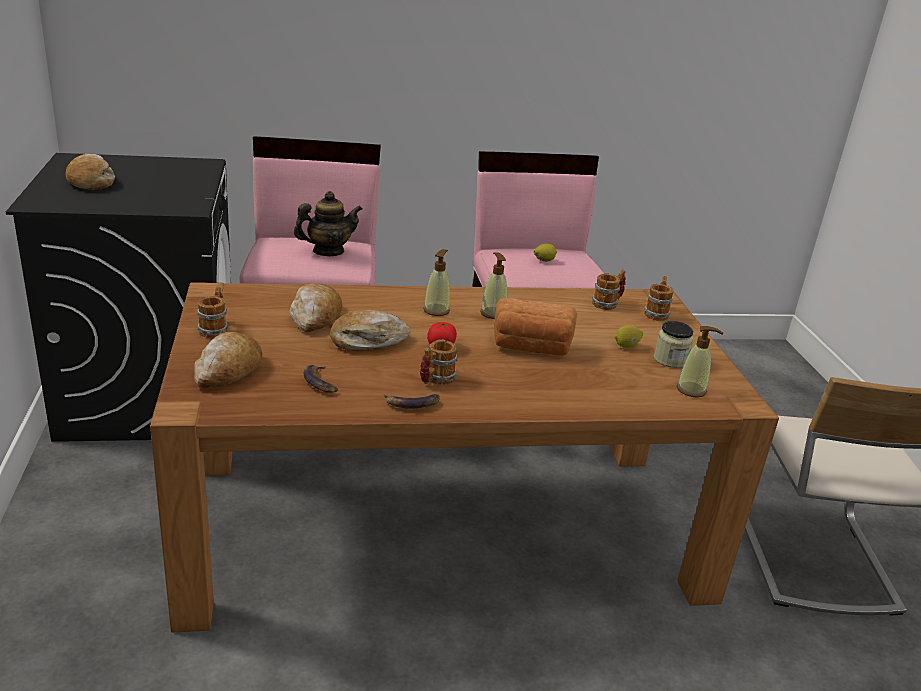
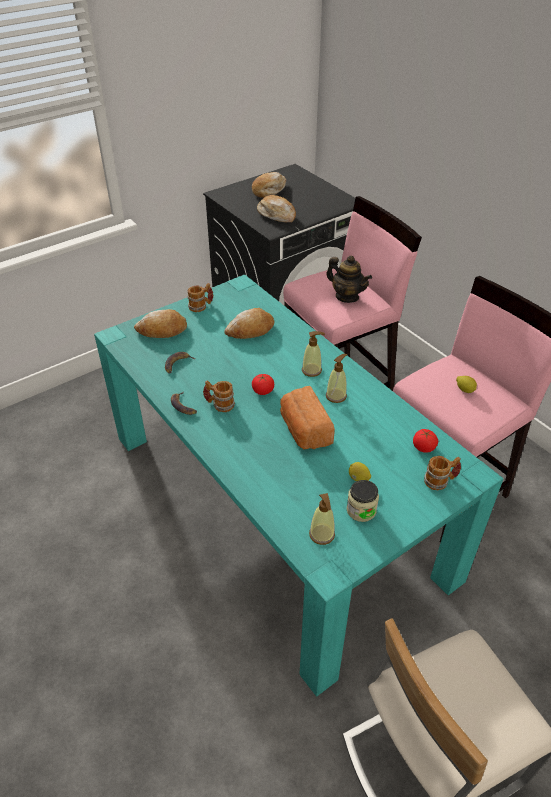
camera: 65 degrees right, 15 degrees up
(368, 340) = (241, 360): bread -> bread (277, 215)
(442, 525) = (275, 503): brown dining table -> turquoise dining table
(608, 303) = (423, 447): mug -> tomato

